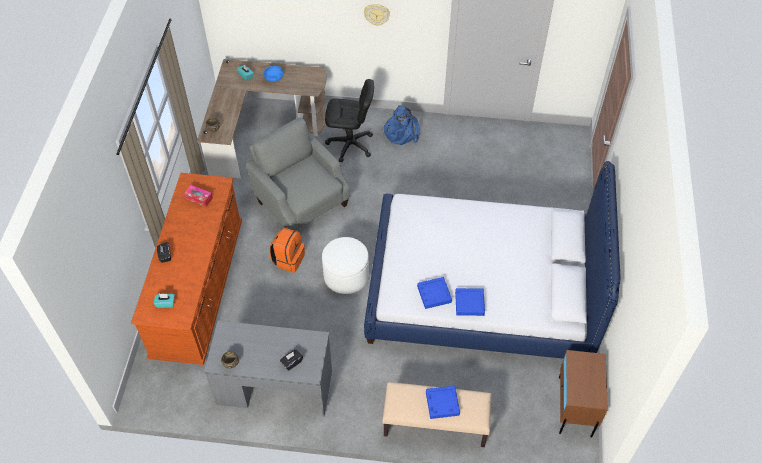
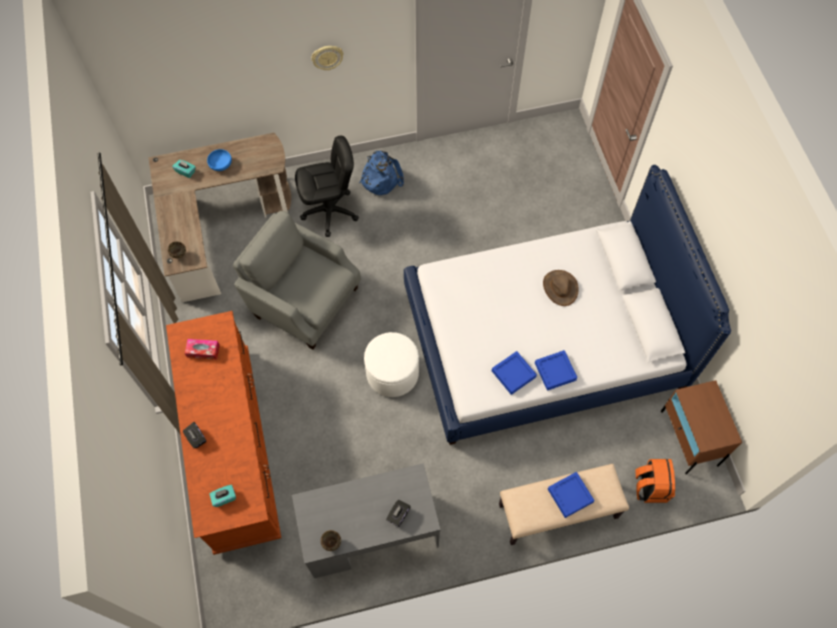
camera: 20 degrees left, 10 degrees up
(288, 259) = (320, 375): orange backpack -> orange backpack (650, 486)
(502, 243) = (560, 288): none -> brown hat

